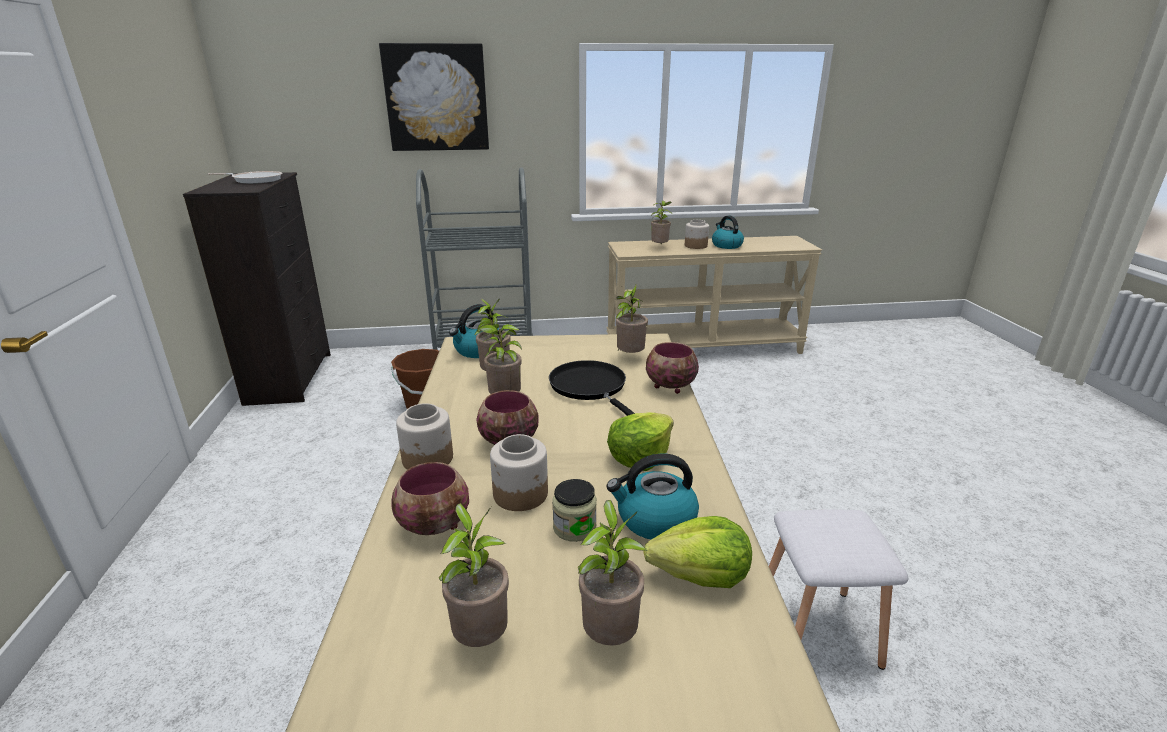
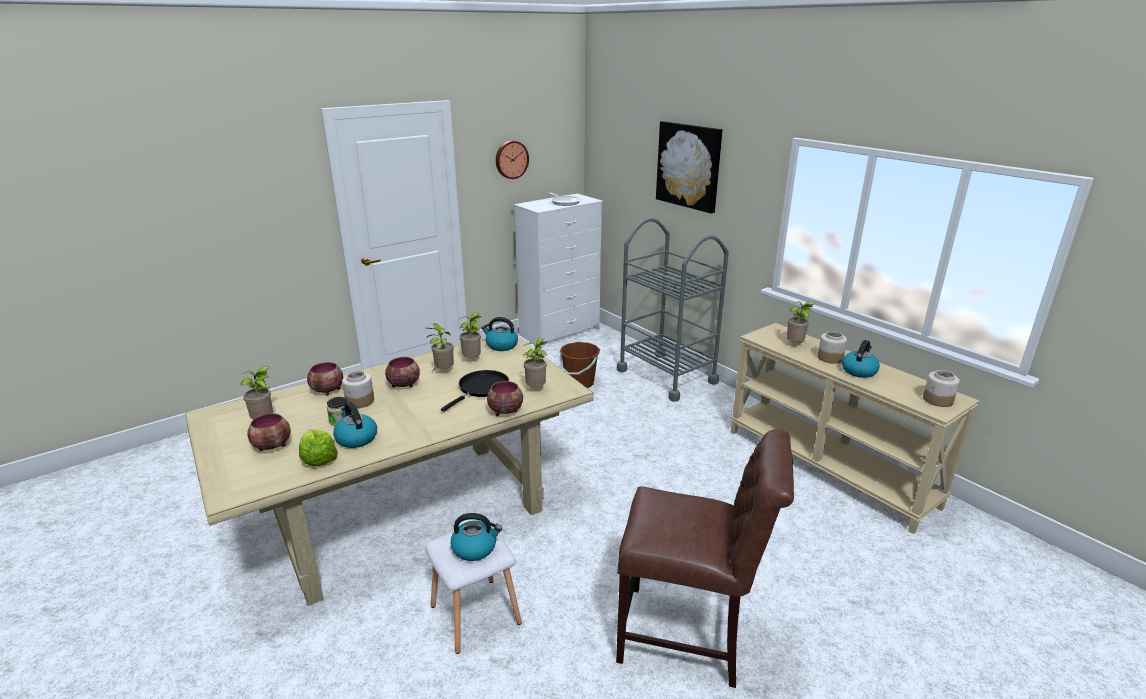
camera: 60 degrees right, 0 degrees up
(154, 116) = (511, 159): none -> wall clock
(291, 378) = (560, 332): black dresser -> white dresser
(428, 459) = (376, 372): jar -> jar (937, 400)
(610, 636) = (273, 446): potted plant -> bowl
(640, 456) = (412, 421): lettuce -> none
(846, 530) = (475, 548): none -> kettle
(890, 489) = (689, 637): none -> brown chair

